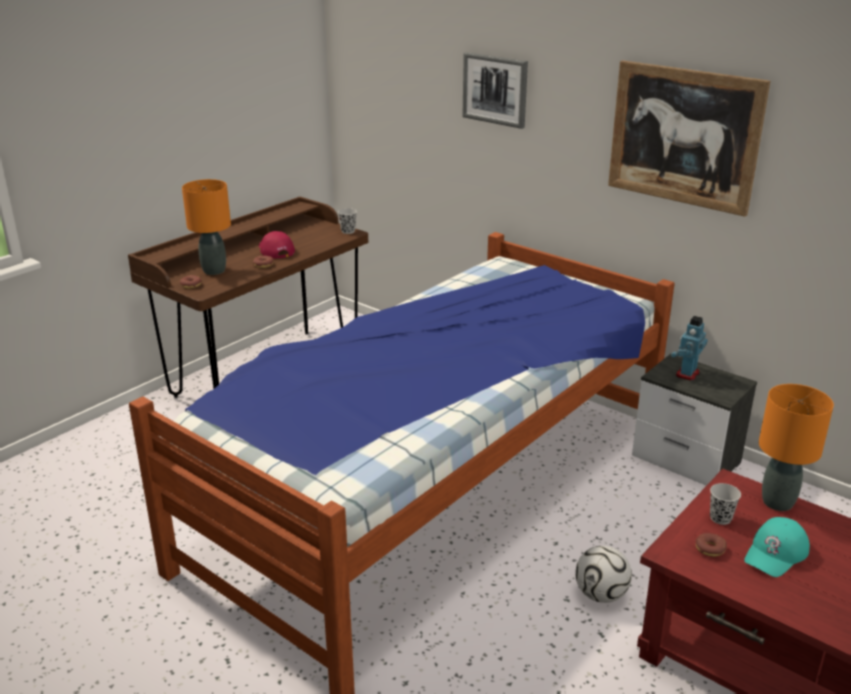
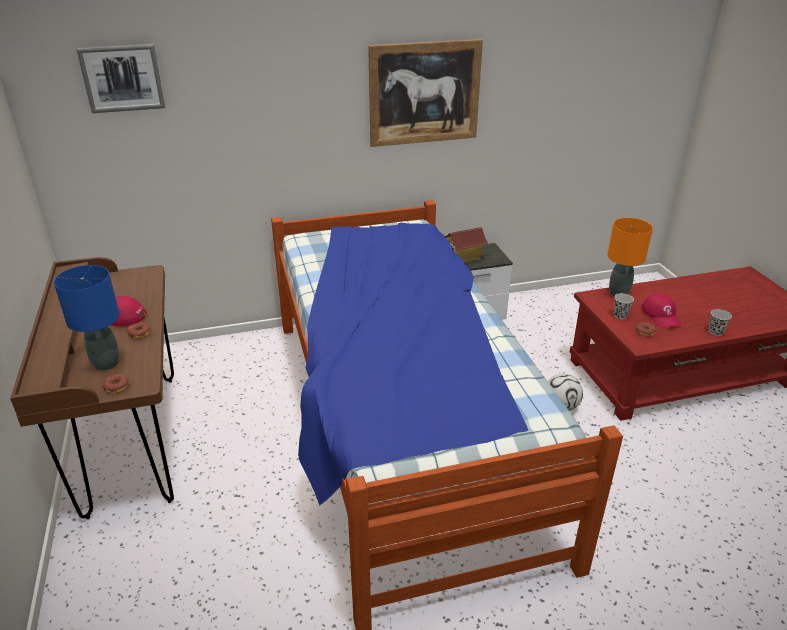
camera: 55 degrees left, 5 degrees up
(213, 271) = (106, 364): orange table lamp -> blue table lamp
(348, 231) = (143, 271): black cup -> black cup (715, 332)
(495, 89) = (247, 95): picture -> picture (122, 78)
(686, 374) = (464, 257): toy robot -> toy house
(776, 553) = (661, 315): turquoise cap -> red cap

